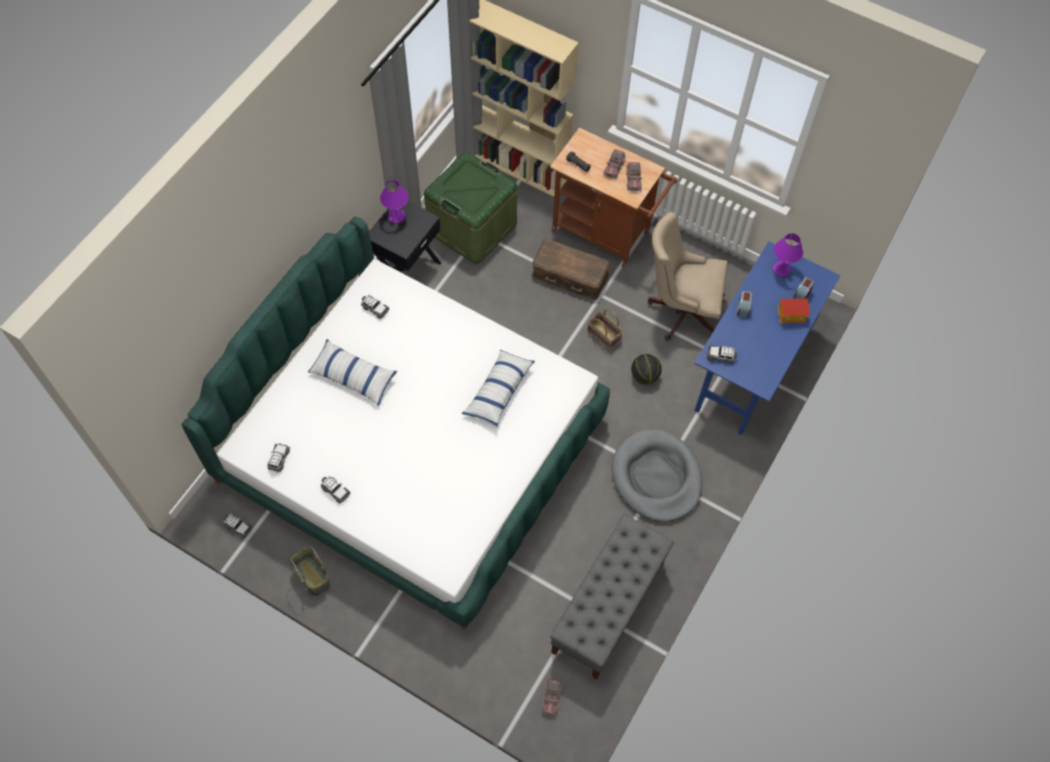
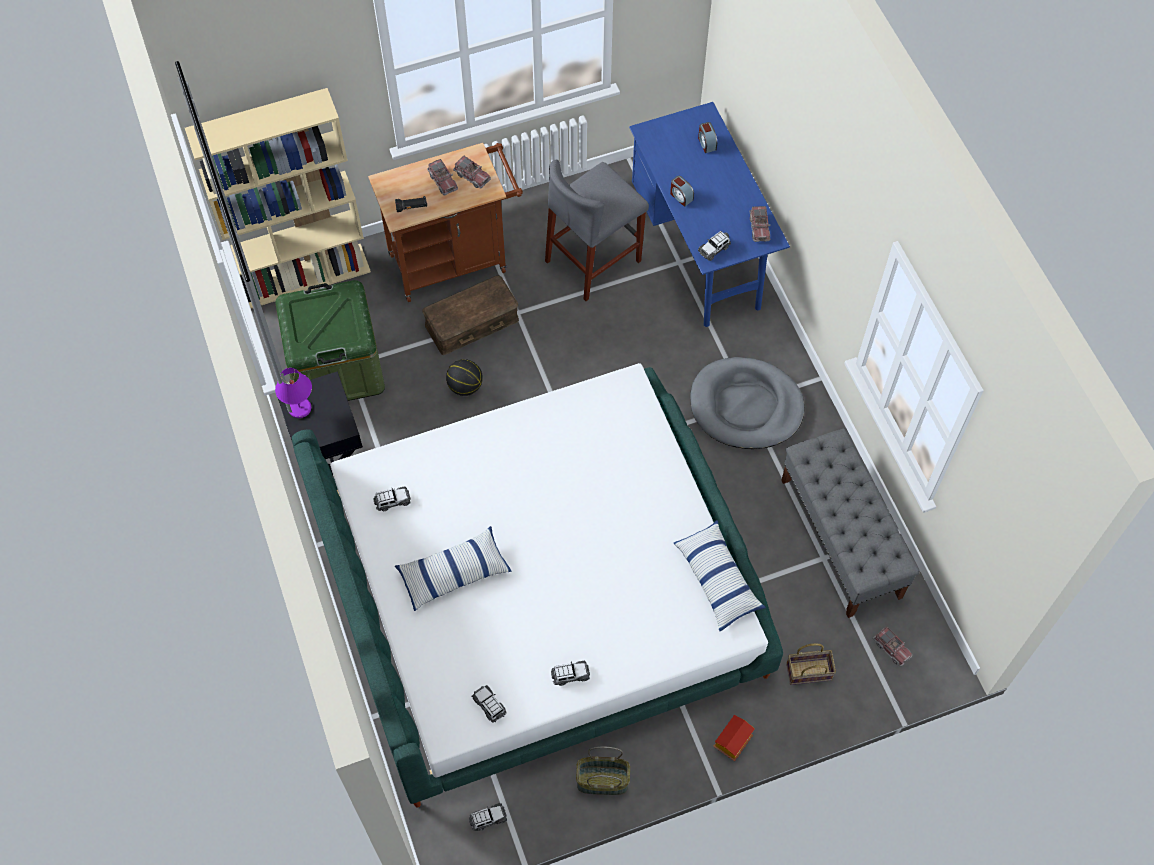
camera: 50 degrees left, 0 degrees up
(498, 391) = (584, 456): pillow -> pillow (717, 579)
(605, 335) = (564, 341): basket -> basket (809, 671)
(645, 376) = (635, 340): basketball -> basketball (465, 386)
(681, 310) = (593, 261): beige office chair -> grey stool
(765, 372) = (759, 228): none -> toy truck
(781, 269) = (667, 139): purple table lamp -> none
(791, 315) = (720, 166): toy house -> toy house (732, 741)

